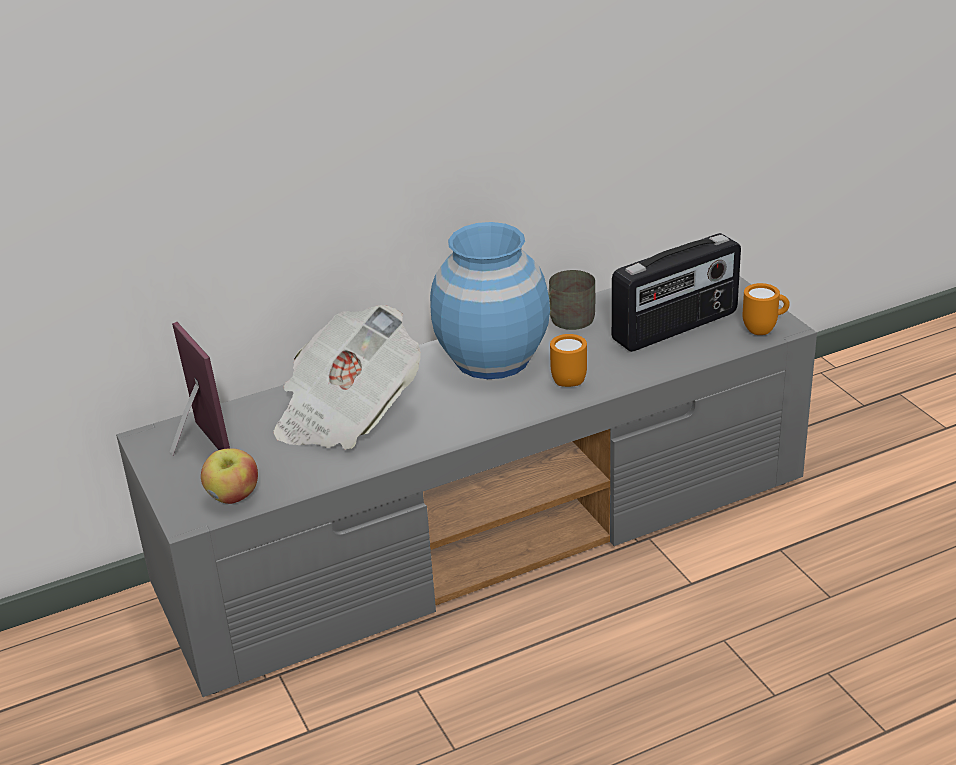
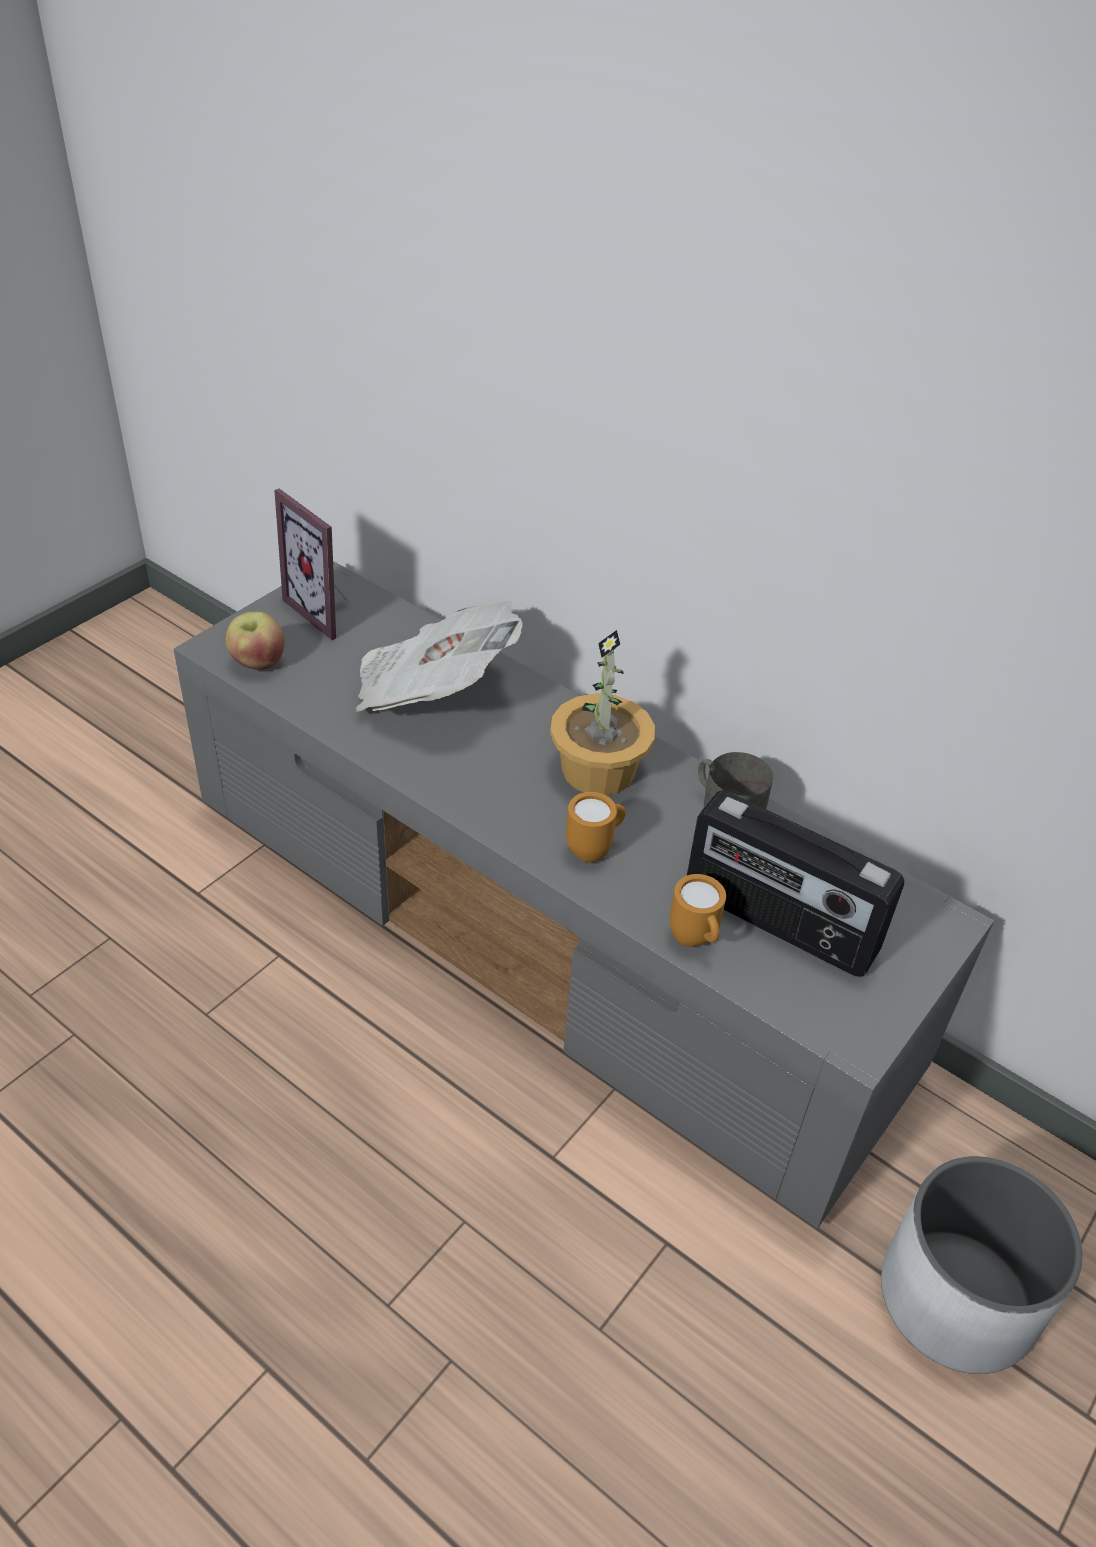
camera: 60 degrees right, 10 degrees up
(194, 447) = (327, 611): picture frame -> picture frame turned 105 degrees clockwise
(491, 359) = (599, 770): blue vase -> potted plant
(764, 330) = (835, 1023): orange mug -> orange mug (695, 941)
(861, 446) = (955, 1297): none -> white planter

